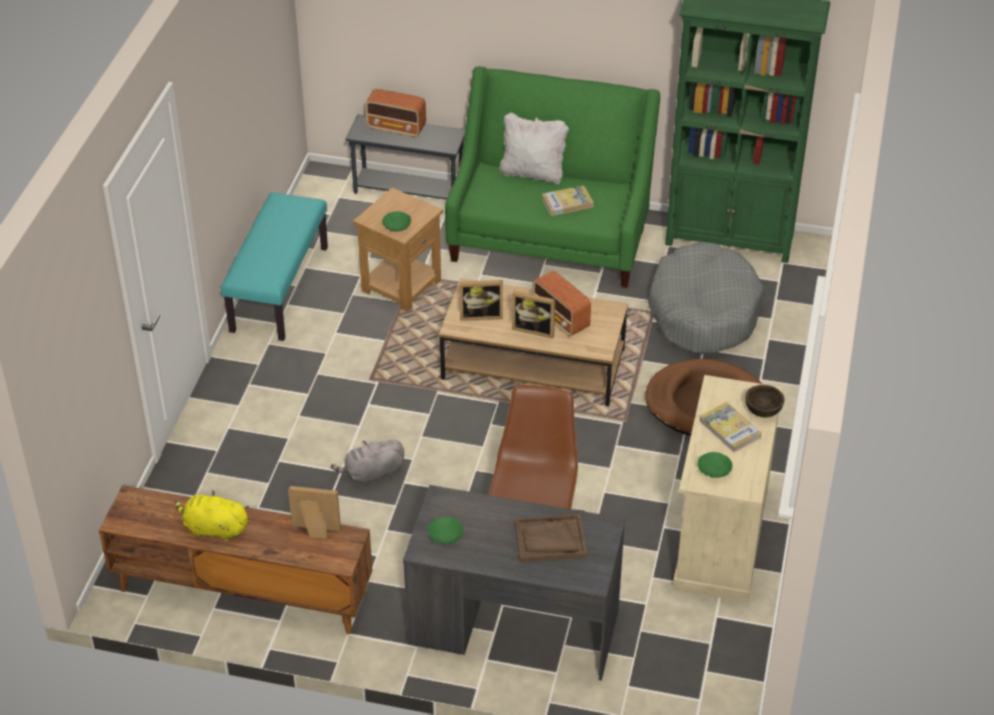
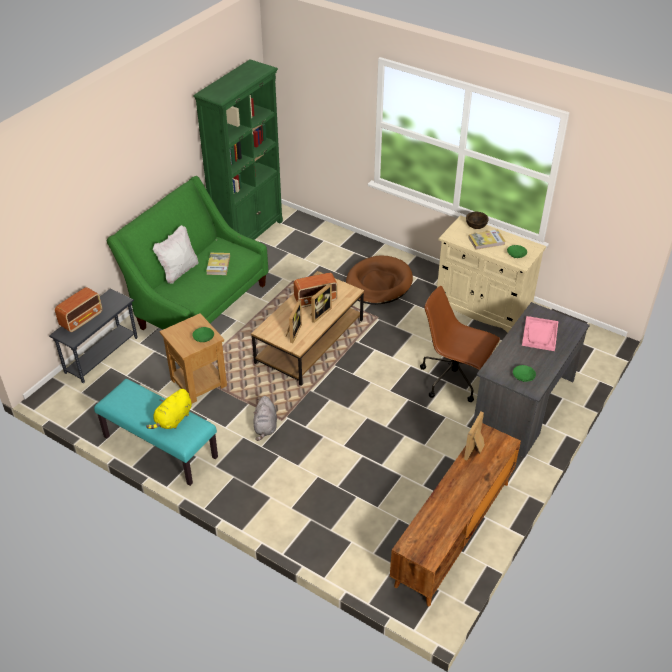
camera: 70 degrees left, 0 degrees up
(214, 529) = (456, 503): yellow plush toy -> yellow plush toy (173, 420)
(372, 474) = (372, 440): grey plush toy -> grey plush toy (265, 427)
(550, 540) = (540, 335): brown tray -> pink tray
(703, 312) = (304, 262): grey dog bed -> none

